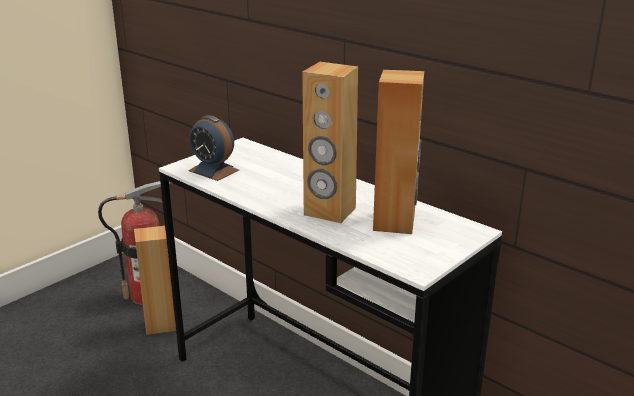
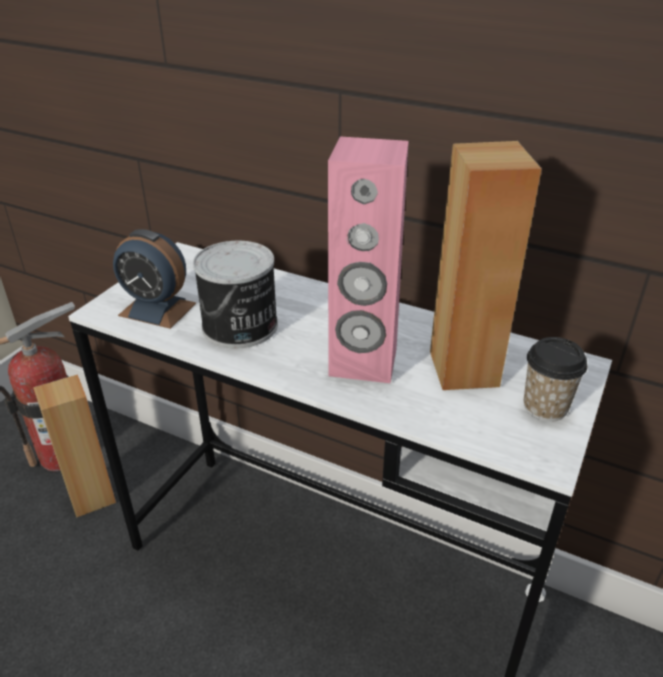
camera: 15 degrees left, 10 degrees up
(261, 185) = (241, 327): none -> can
(329, 211) = (363, 363): brown speaker -> pink speaker
(435, 247) = (545, 407): none -> cup

